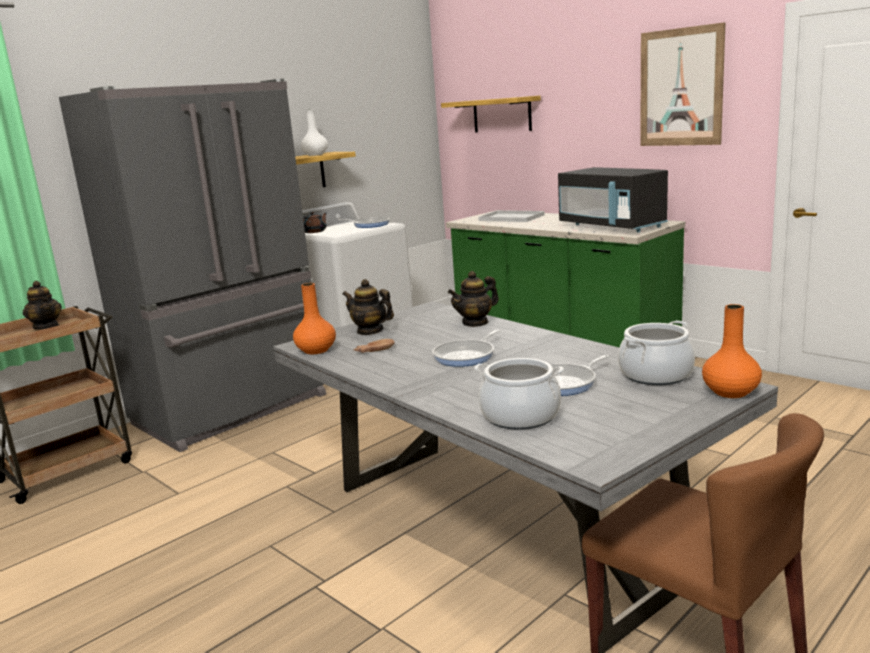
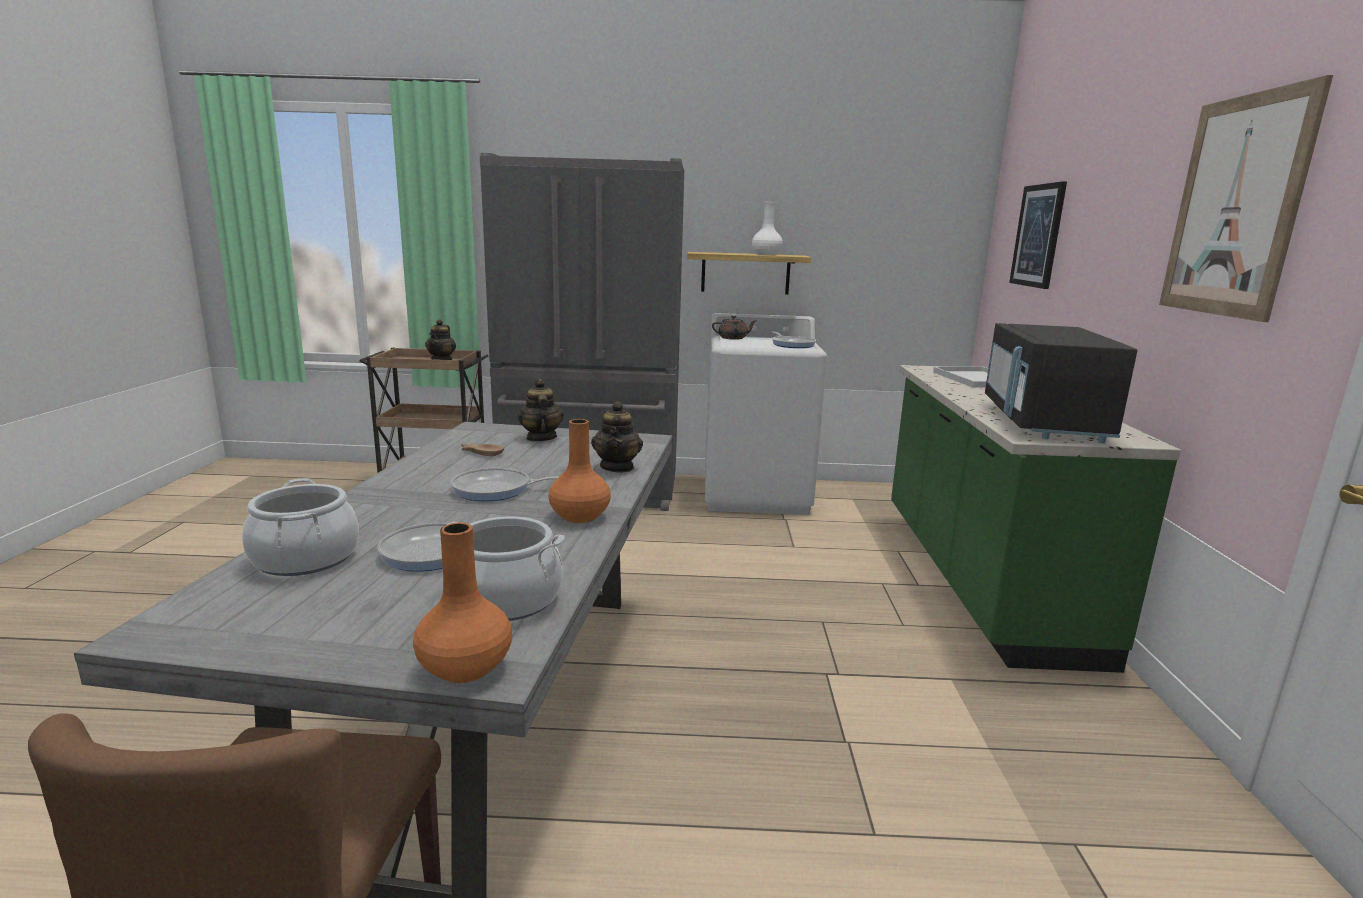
camera: 45 degrees right, 0 degrees up
(316, 350) = (462, 436): orange vase -> orange vase (579, 517)
(475, 323) = (617, 467): teapot -> teapot turned 105 degrees counterclockwise
(502, 115) = (1038, 236): shelf -> picture

